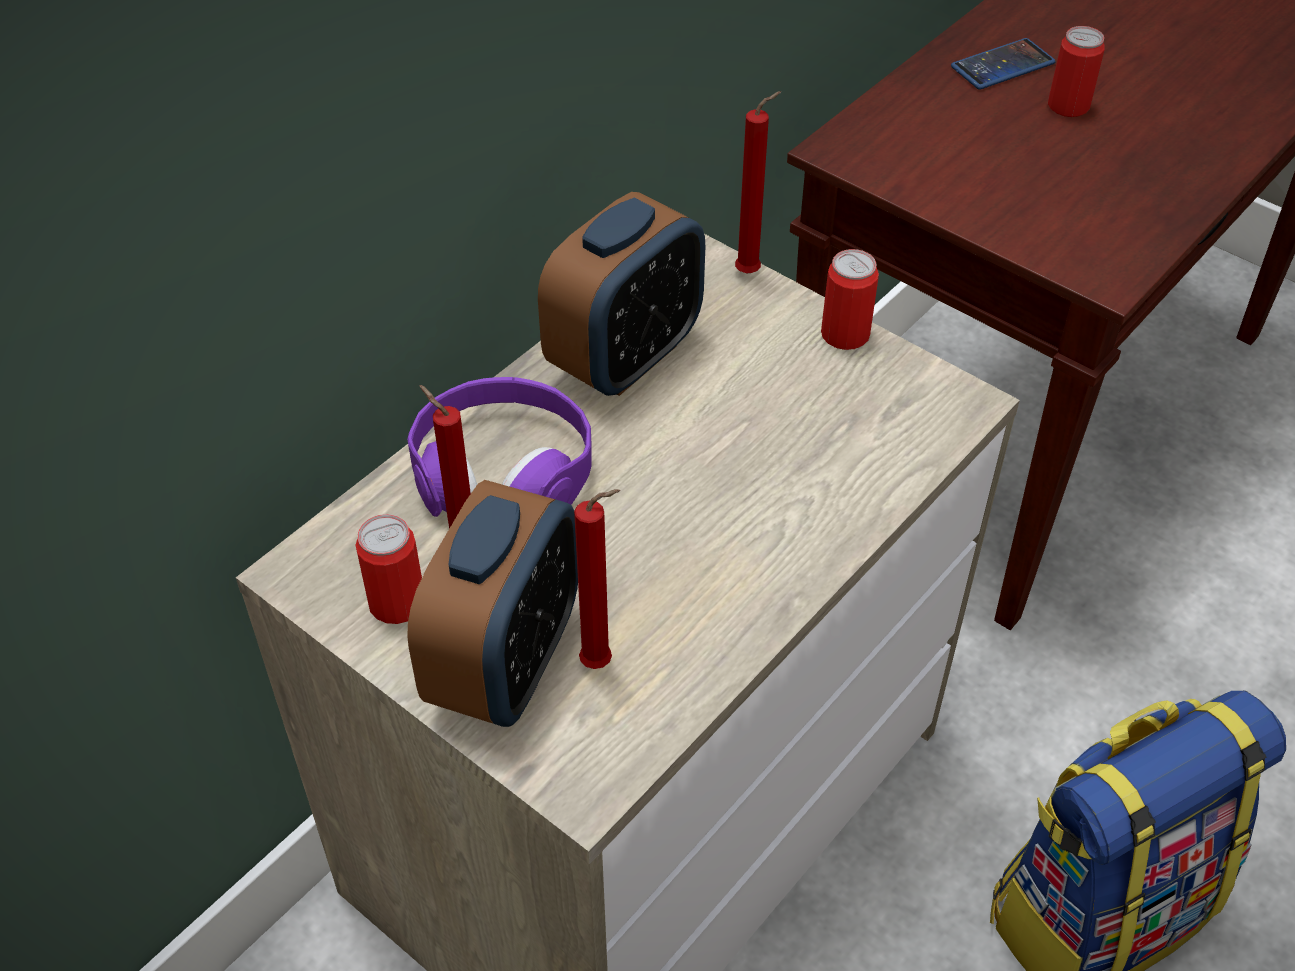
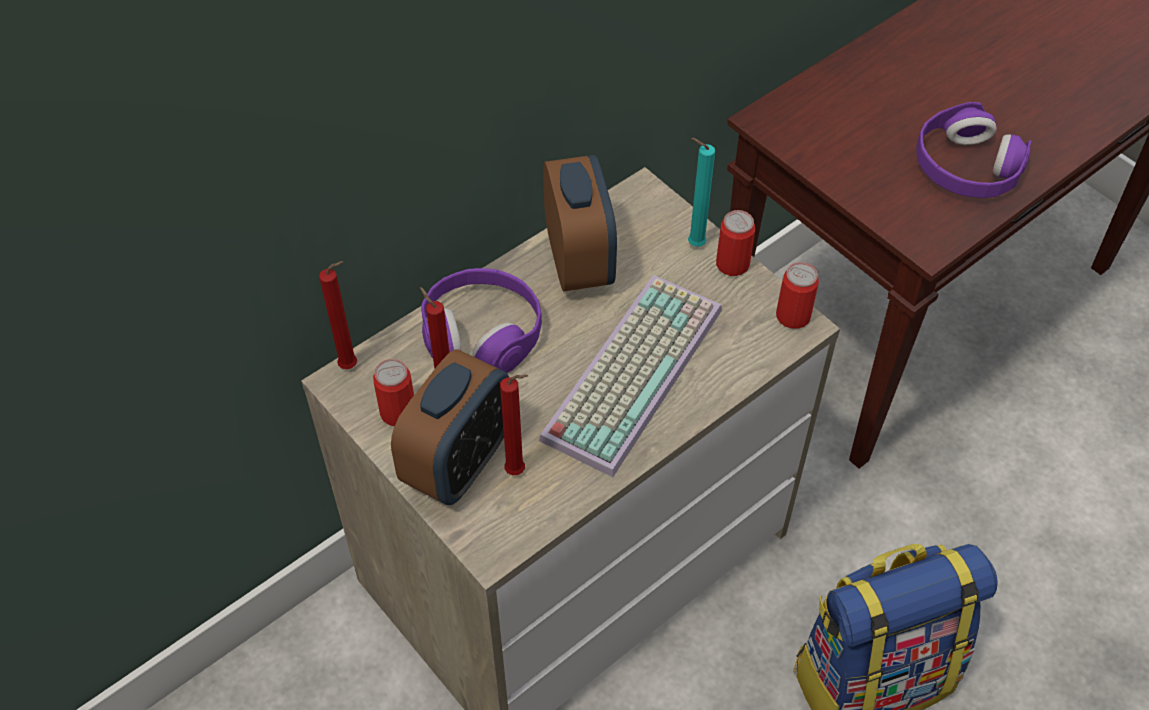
camera: 10 degrees right, 5 degrees up
(625, 357) = (579, 261): alarm clock -> alarm clock turned 60 degrees counterclockwise
(736, 494) = (631, 369): none -> keyboard
(751, 272) = (679, 209): red candle -> red candle (352, 366)
(783, 316) = (693, 244): none -> turquoise candle
(1002, 65) = (902, 65): phone -> none
(1068, 106) = (941, 105): can -> can (793, 316)
(1125, 175) = (966, 166): none -> purple headphones

